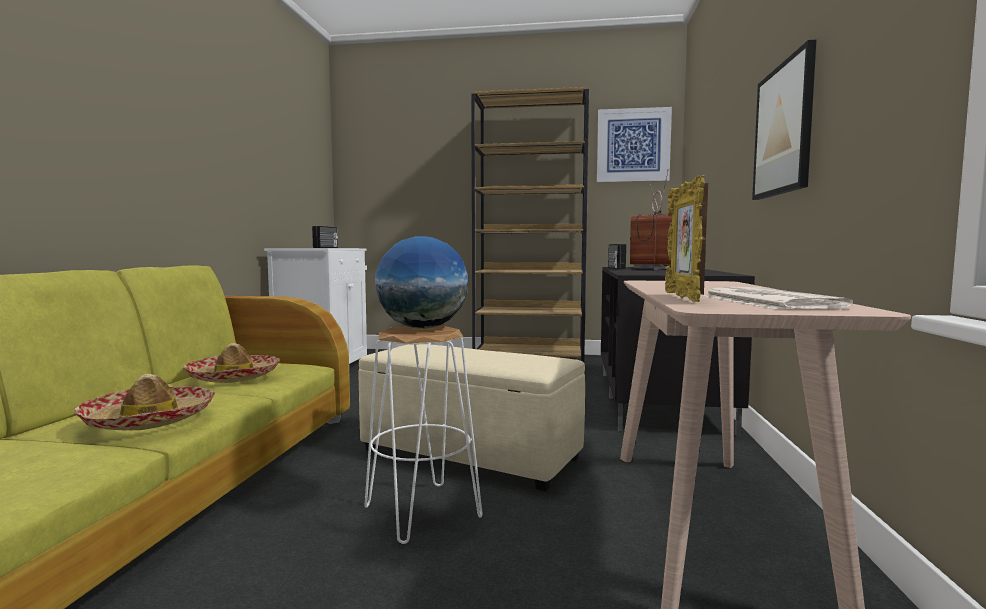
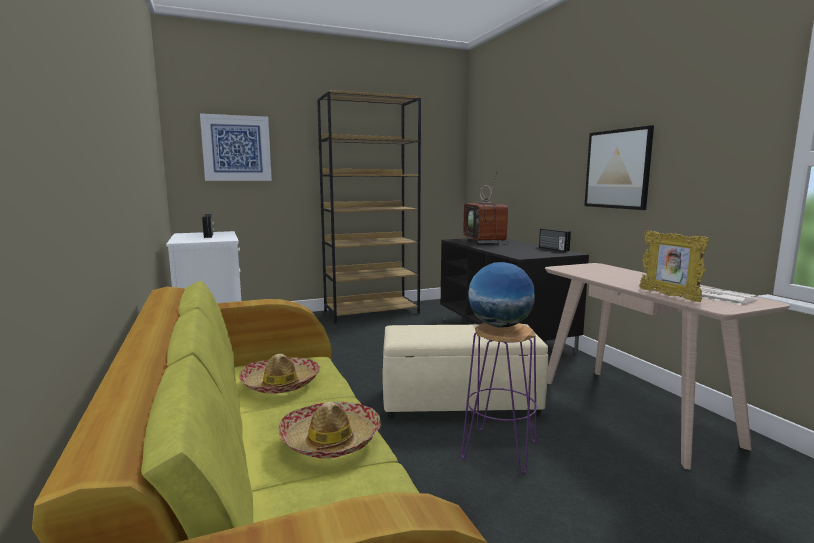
camera: 30 degrees left, 5 degrees up
(421, 512) = (499, 450): white stool -> purple stool
(615, 268) = (466, 243): radio -> radio (553, 249)
(633, 145) = (435, 139): picture -> picture (236, 148)

